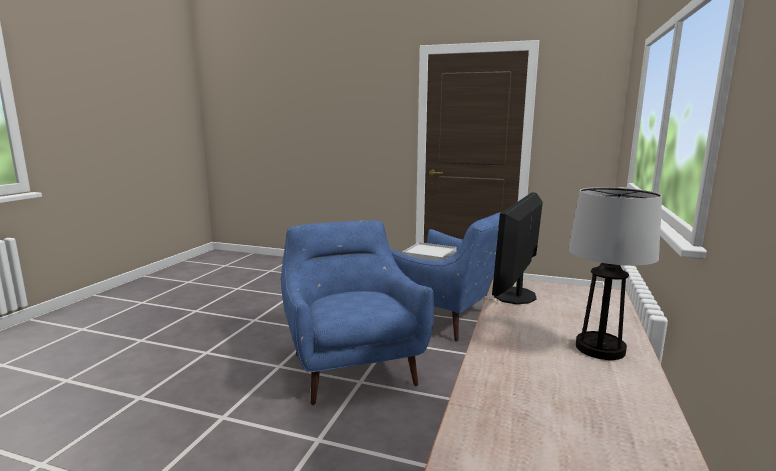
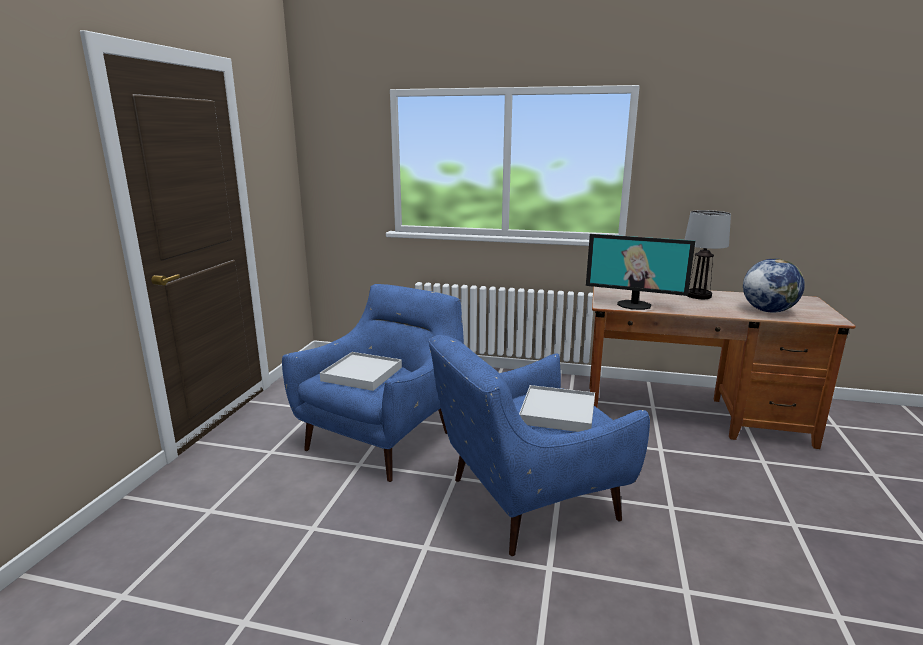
camera: 95 degrees left, 5 degrees up
(351, 302) = (557, 412): none -> white tray
(518, 390) = (768, 311): none -> globe

